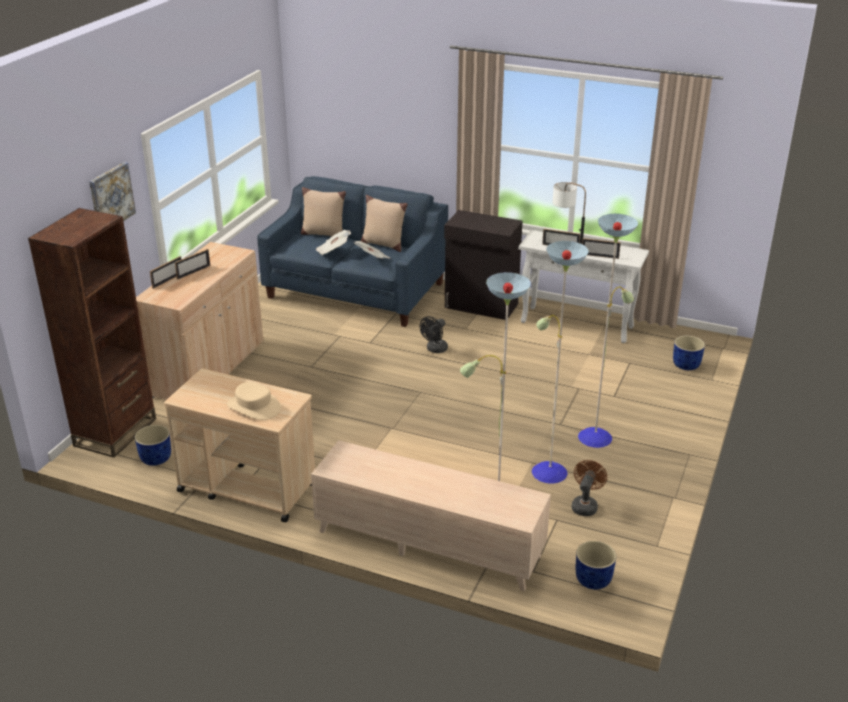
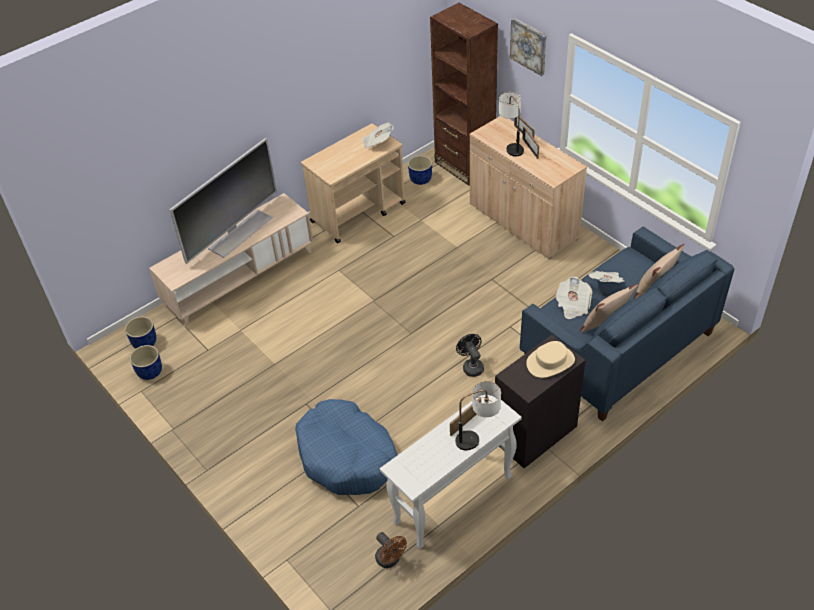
camera: 120 degrees right, 15 degrees up
(192, 283) = (511, 145): none -> table lamp
(206, 386) = (377, 142): none -> newspaper
(254, 406) = (336, 157): beige hat -> beige hat (550, 362)
(412, 480) = (239, 233): none -> television
(547, 471) = (259, 368): floor lamp -> none
(585, 505) = (208, 372): brown fan -> brown fan (390, 560)
(591, 383) = (347, 456): none -> blue dog bed
(600, 256) = (424, 446): picture frame -> none
(686, 365) = (323, 554): blue planter -> blue planter (149, 372)

